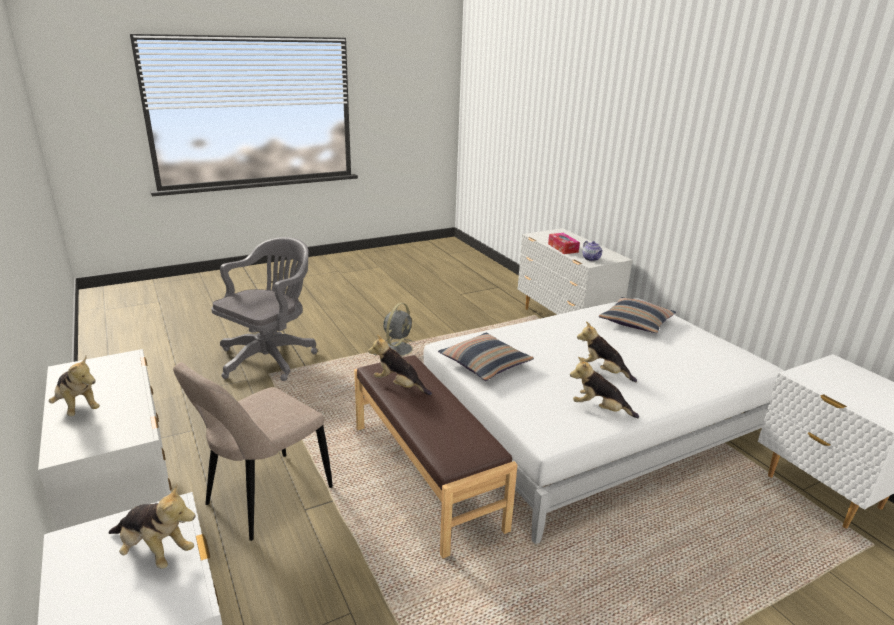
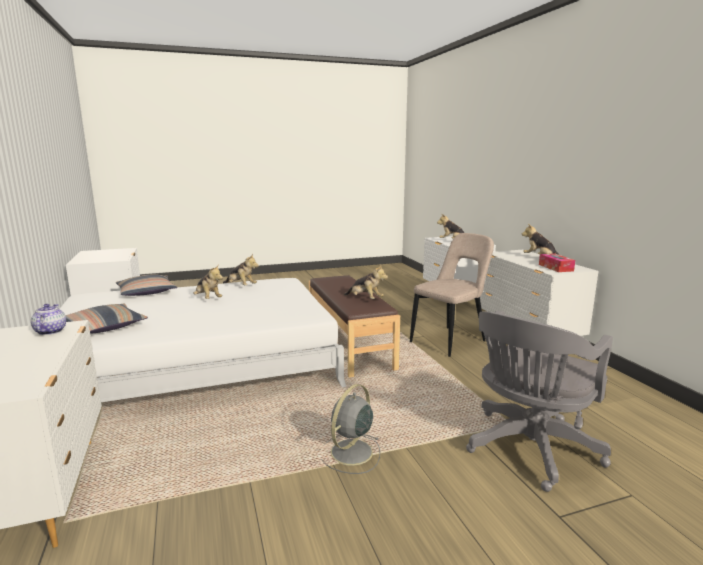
camera: 170 degrees left, 10 degrees down
(485, 364) = (293, 305): pillow -> pillow (146, 292)
(563, 248) = (45, 353): tissue box -> tissue box (555, 268)

